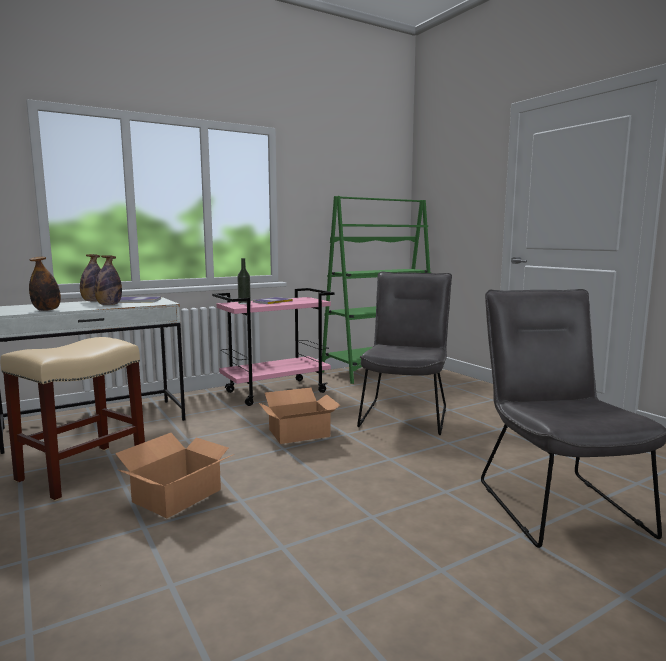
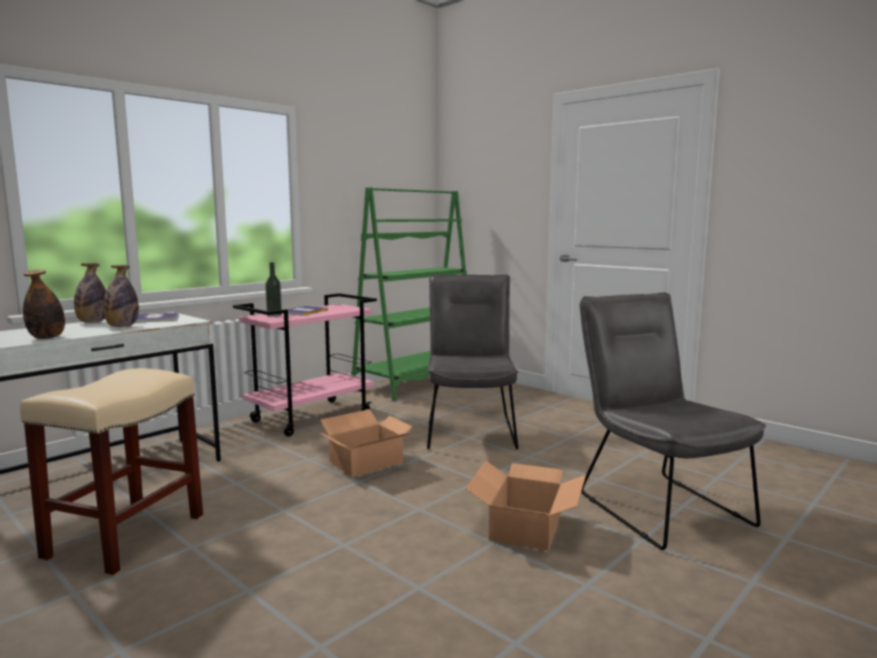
camera: 15 degrees left, 0 degrees up
(176, 496) = (265, 550): cardboard box -> cardboard box (524, 527)

